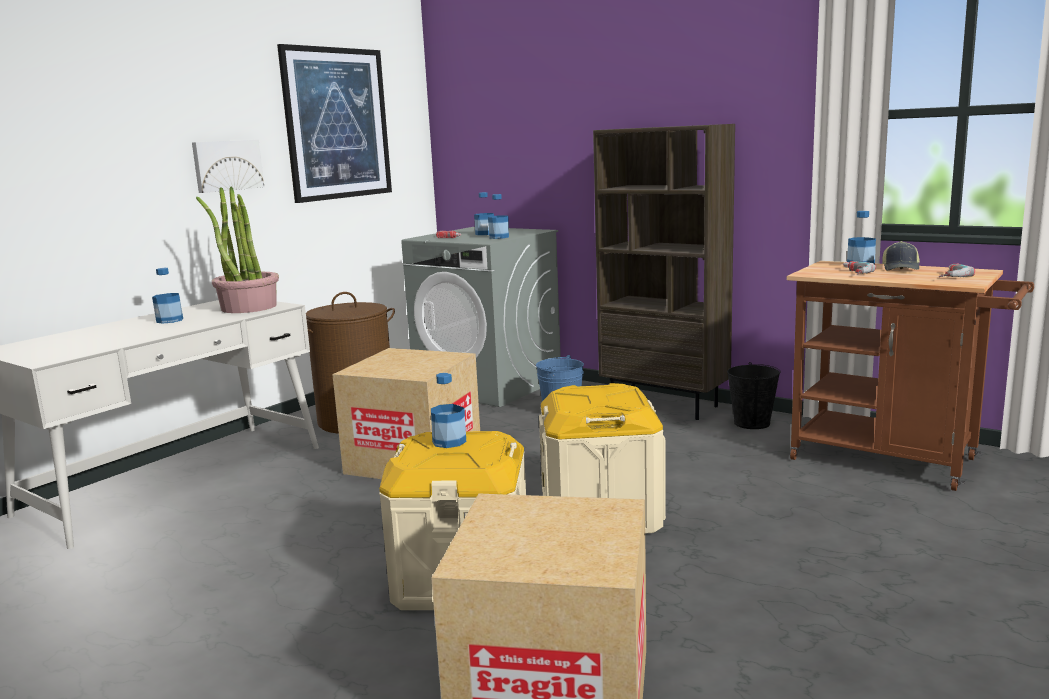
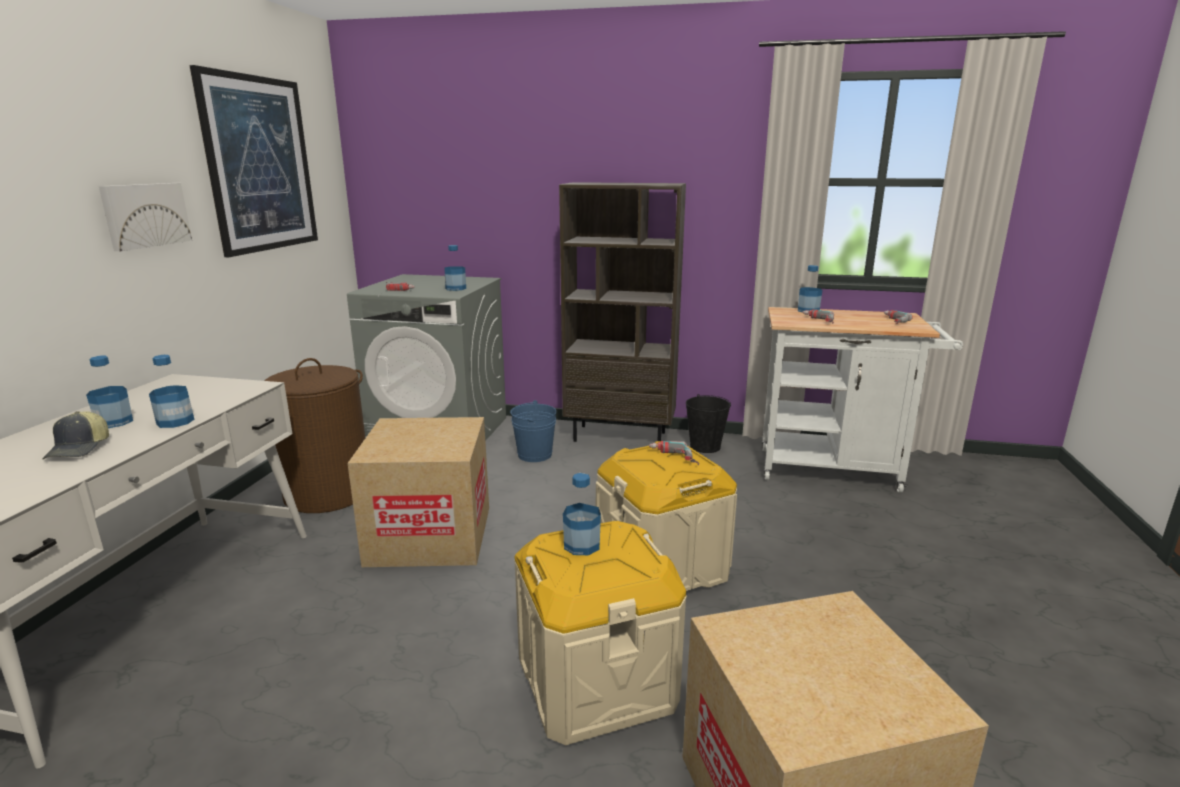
camera: 25 degrees left, 5 degrees up
(248, 307) = (211, 391): potted plant -> none
(485, 234) = (433, 284): bottle -> bottle (175, 421)
(609, 396) = (672, 458): none -> power drill
(895, 461) = (838, 470): brown cart -> white cart
(901, 268) = (845, 314): cap -> cap (80, 449)

